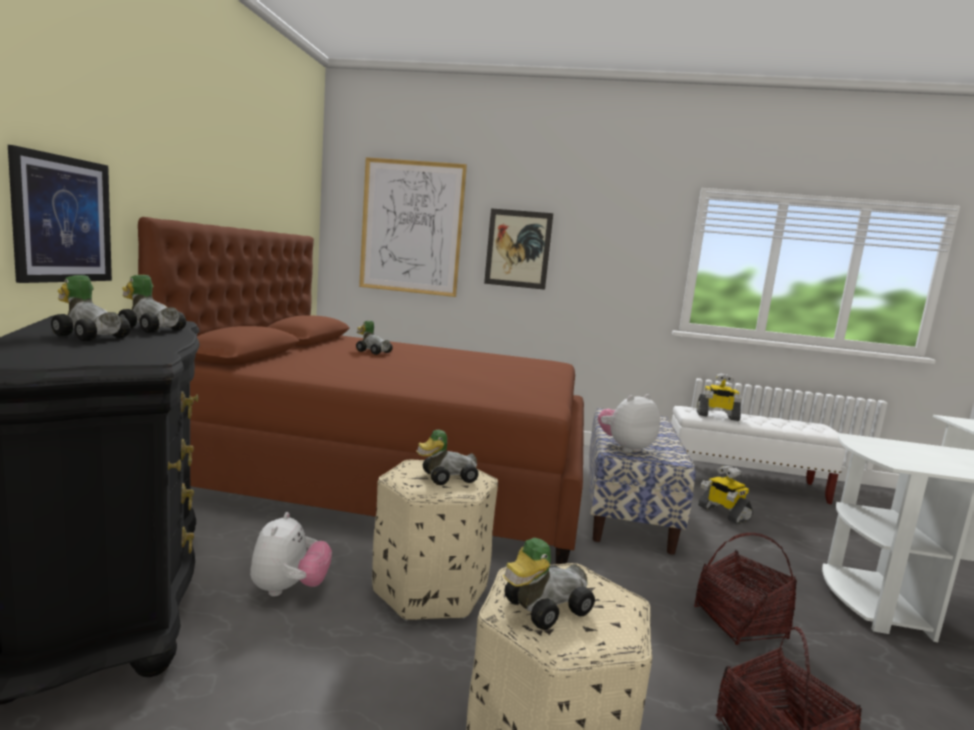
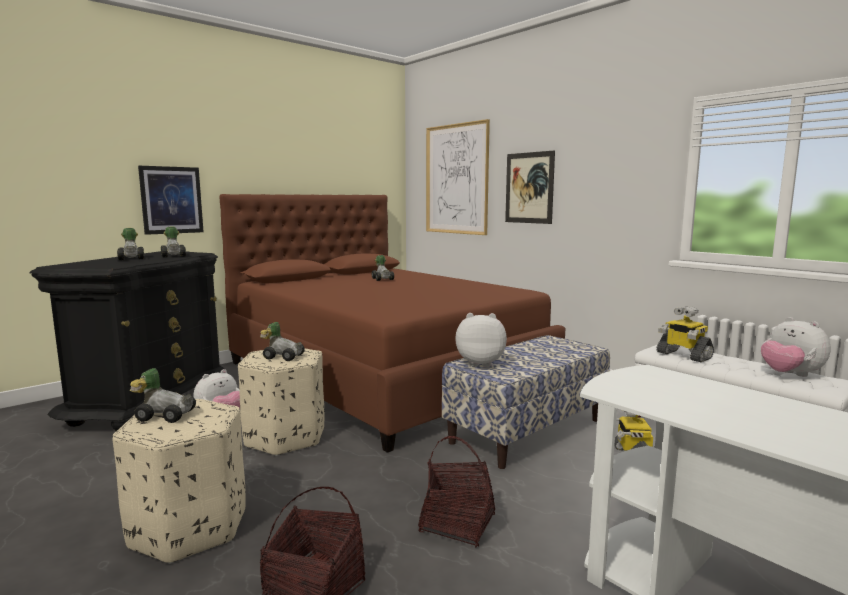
camera: 40 degrees right, 0 degrees up
(794, 424) = (790, 374): none -> plush toy

